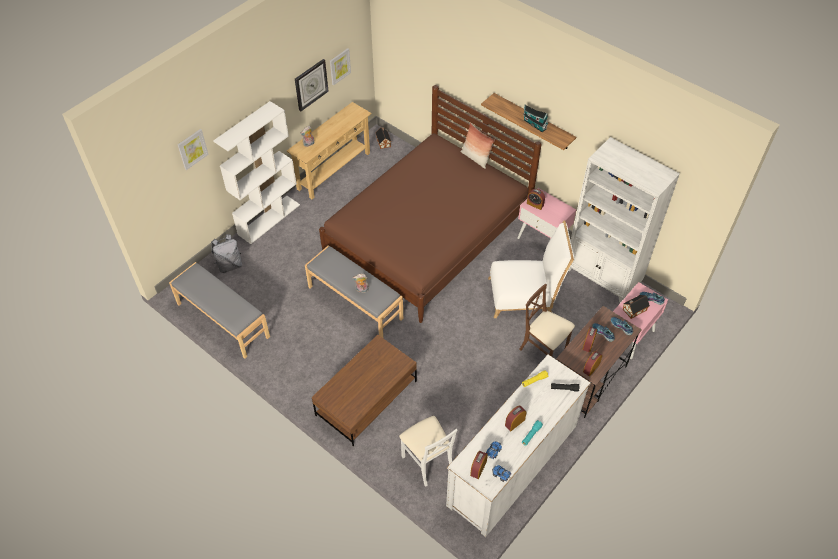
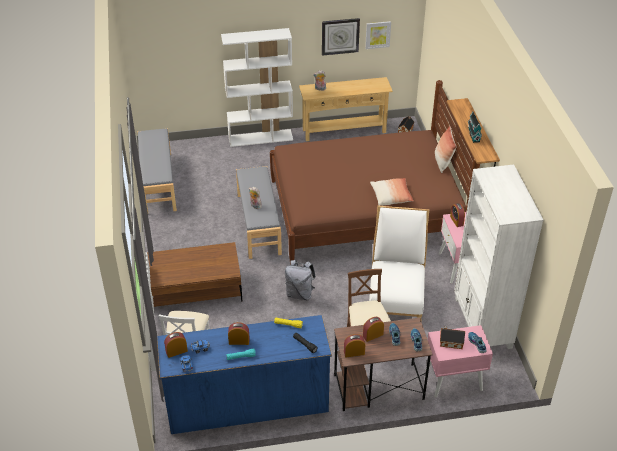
camera: 40 degrees right, 10 degrees down
(192, 149) = (199, 31): picture -> none
(229, 265) = (201, 152): grey backpack -> grey backpack (300, 294)
(471, 213) = (391, 196): none -> pillow
(512, 465) = (247, 403): white dresser -> blue dresser
(525, 296) = (396, 296): white chair -> white chair turned 120 degrees counterclockwise

